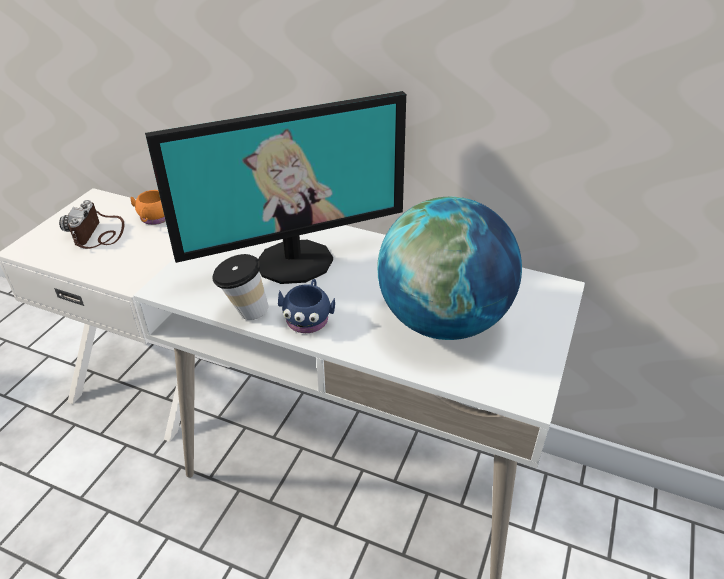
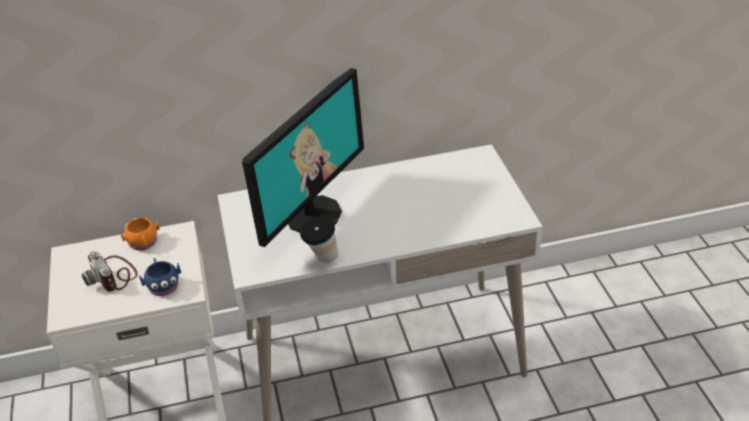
camera: 35 degrees left, 0 degrees up
(308, 318) = (364, 242): blue mug -> blue mug (163, 284)
(442, 321) = (440, 204): globe -> none

